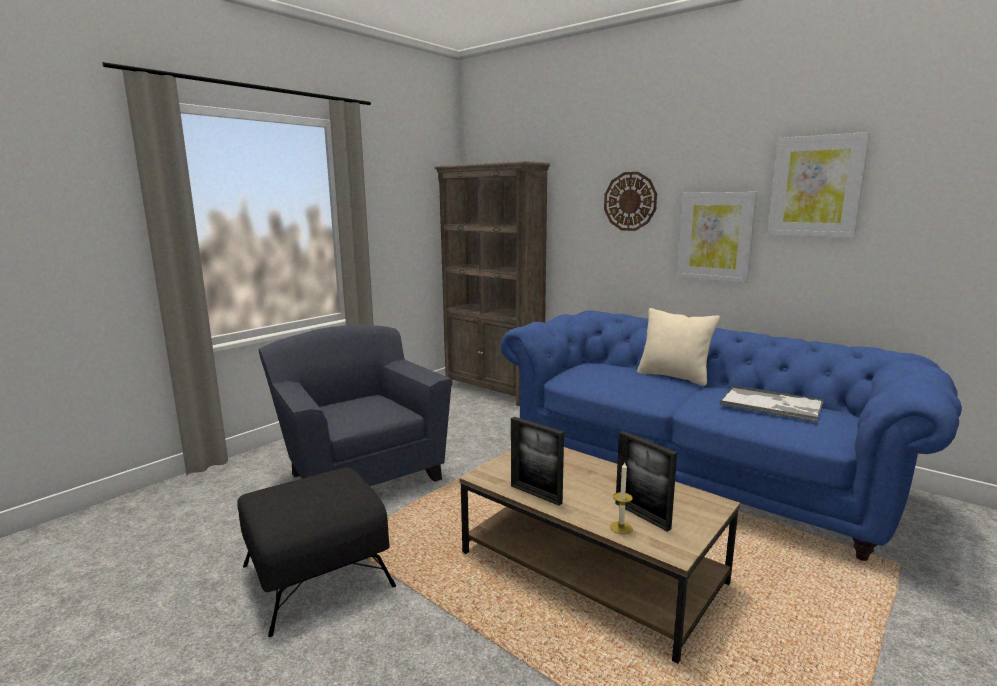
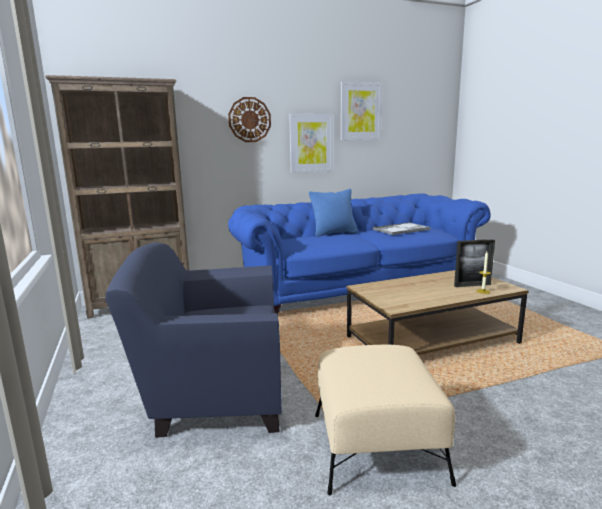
camera: 60 degrees left, 0 degrees up
(316, 576) = (377, 447): black ottoman -> beige ottoman
(536, 494) = (432, 300): picture frame -> none
(674, 377) = (334, 233): beige pillow -> blue pillow

